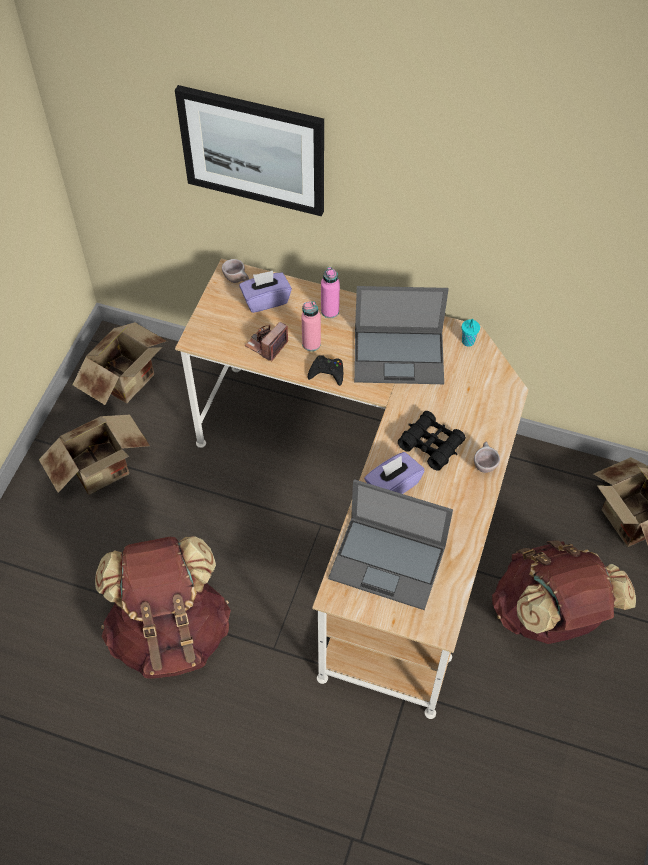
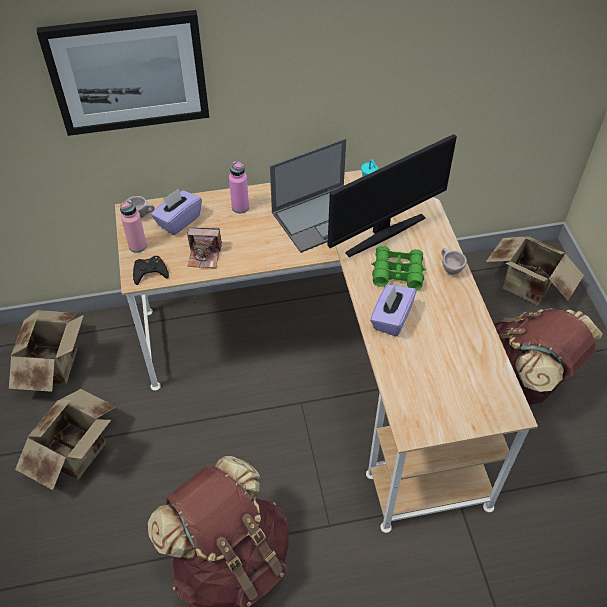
camera: 30 degrees left, 5 degrees down
(267, 345) = (204, 255): camera -> camera turned 90 degrees counterclockwise
(311, 344) = (242, 238): pink bottle -> pink bottle (137, 246)
(327, 372) = (272, 255): black game controller -> black game controller (150, 272)
(389, 562) = (434, 381): laptop -> none
(431, 444) = (397, 272): black binoculars -> green binoculars
(446, 399) = (384, 233): none -> monitor

